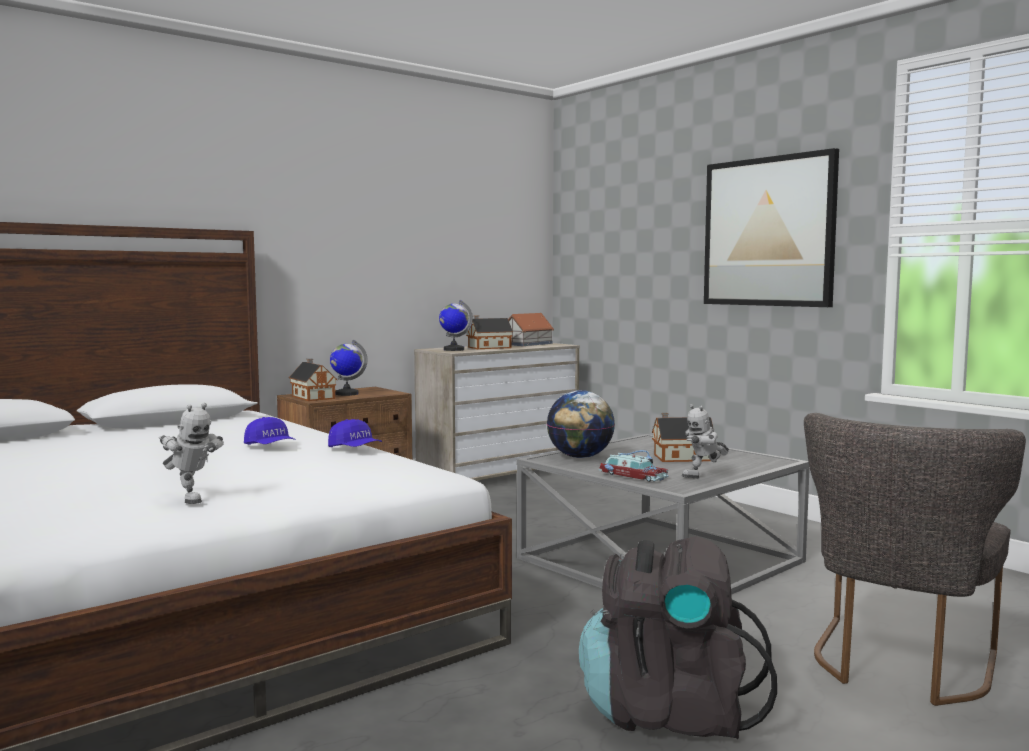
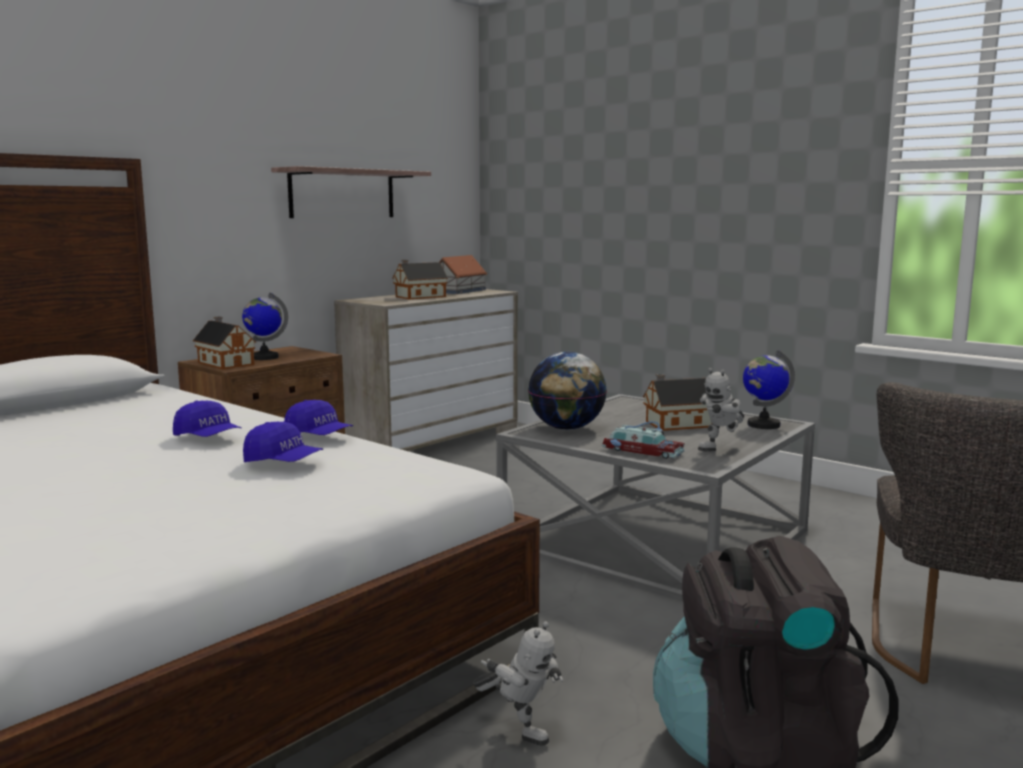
camera: 10 degrees left, 5 degrees up
(190, 499) = (144, 529): toy robot -> toy robot (520, 730)
(316, 464) = (283, 463): none -> blue cap
(425, 259) = (342, 194): none -> shelf
(453, 350) = (382, 300): globe -> globe (763, 425)
(768, 232) = (744, 165): picture -> none

